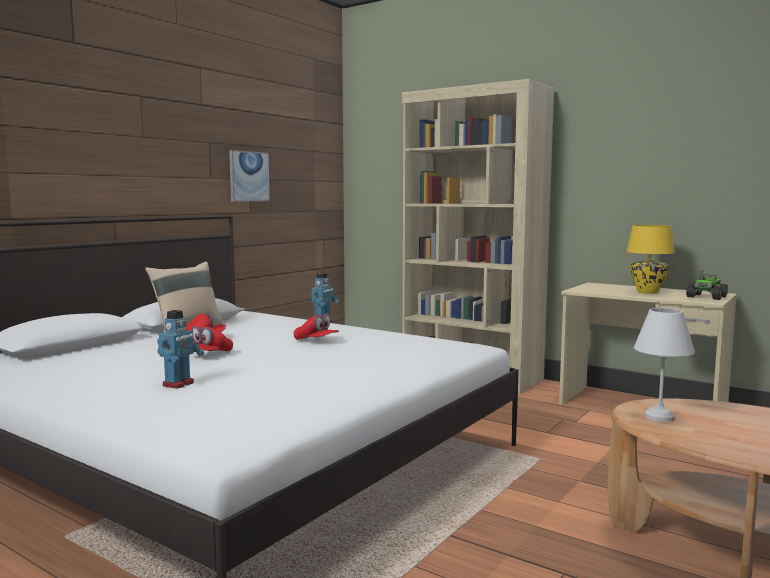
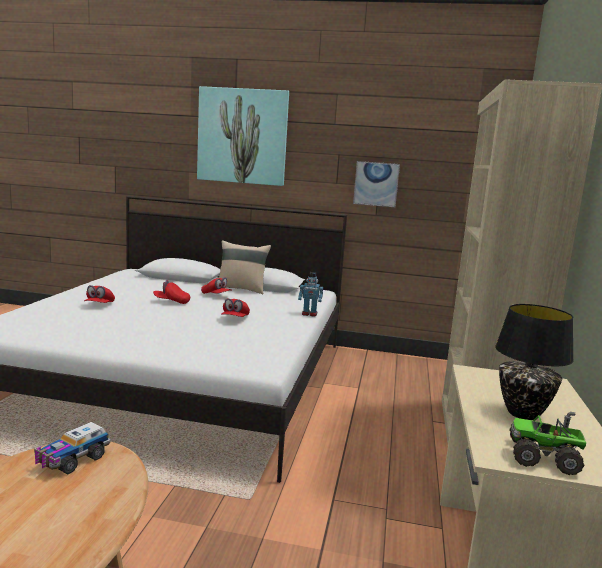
camera: 65 degrees right, 5 degrees up
(94, 115) = (242, 136): none -> picture
(179, 384) = (99, 305): toy robot -> red cap
(647, 292) = (522, 413): yellow table lamp -> black table lamp
(659, 416) = (72, 460): white table lamp -> toy truck

